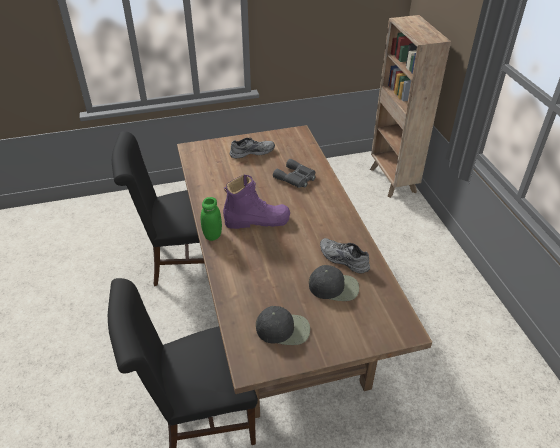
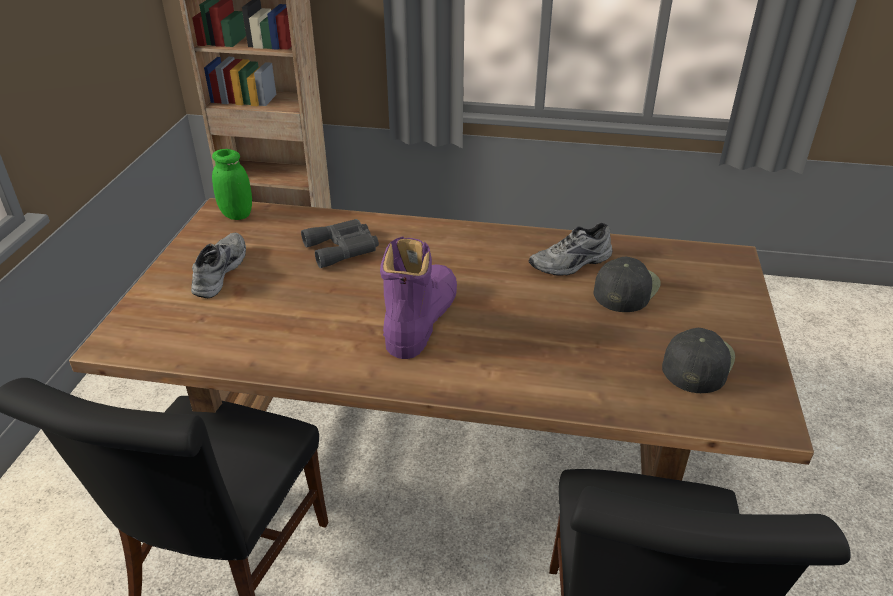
camera: 65 degrees left, 5 degrees down
(212, 235) = (420, 382): green jar -> green jar (237, 214)

